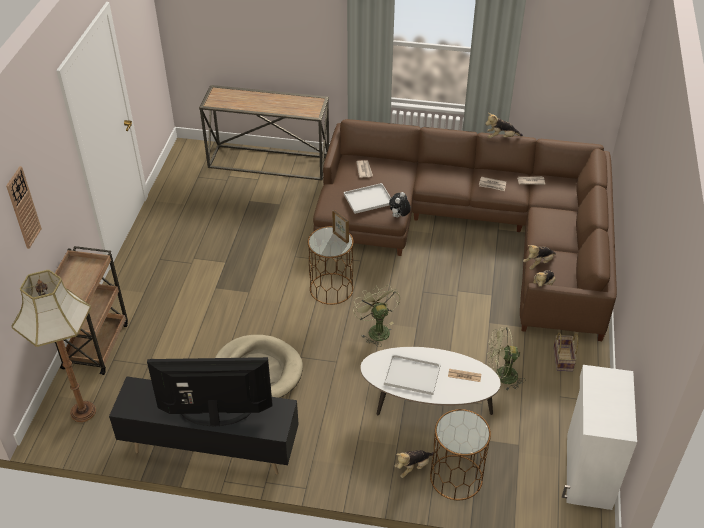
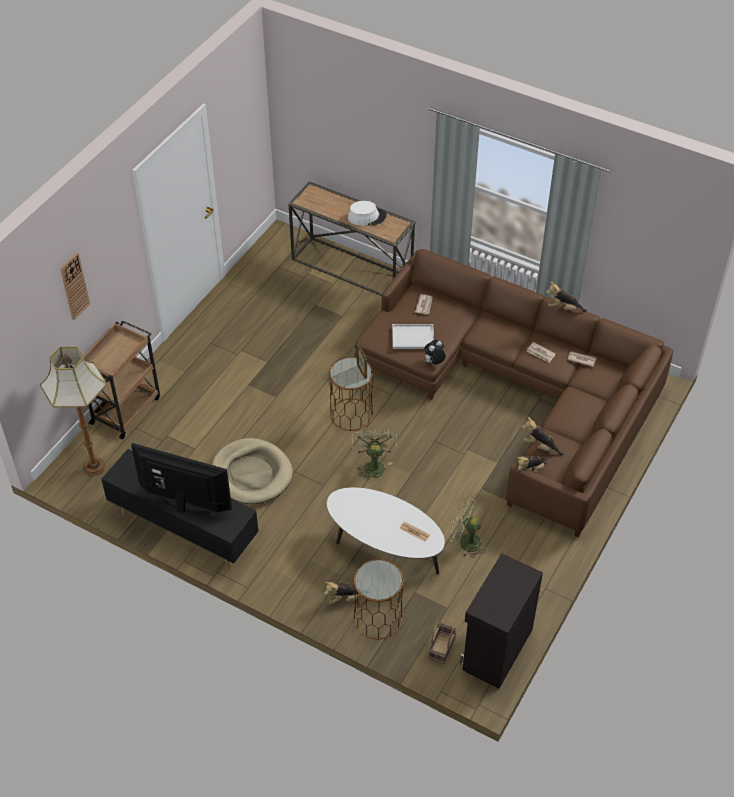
camera: 20 degrees right, 5 degrees up
(281, 102) = (367, 217): none -> white hat
(413, 375) = (370, 518): white tray -> none
(538, 263) = (540, 446): plush toy -> plush toy turned 45 degrees clockwise
(563, 360) = (532, 544): basket -> basket (442, 649)
(587, 471) = (496, 649): white cabinet -> black cabinet

